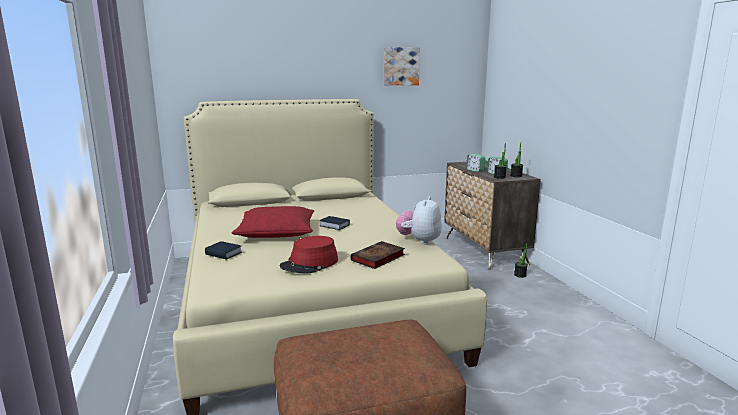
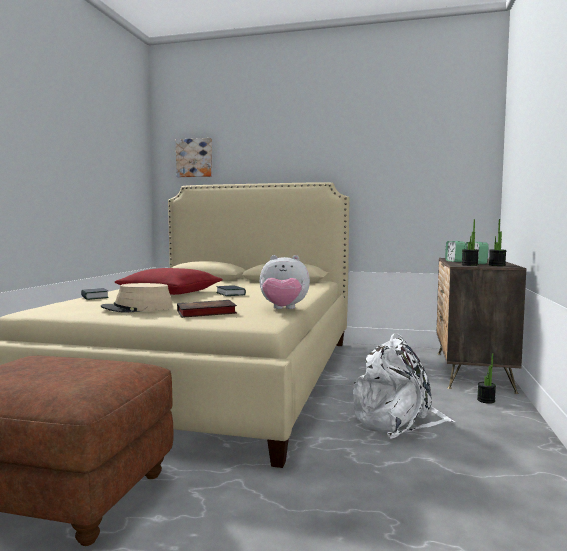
camera: 30 degrees right, 10 degrees down
(310, 264) = (137, 308): red hat -> beige hat
(401, 66) = (386, 147): picture -> picture (194, 158)
(419, 241) = (283, 309): plush toy -> plush toy turned 135 degrees counterclockwise
(493, 306) = (398, 421): none -> white backpack

